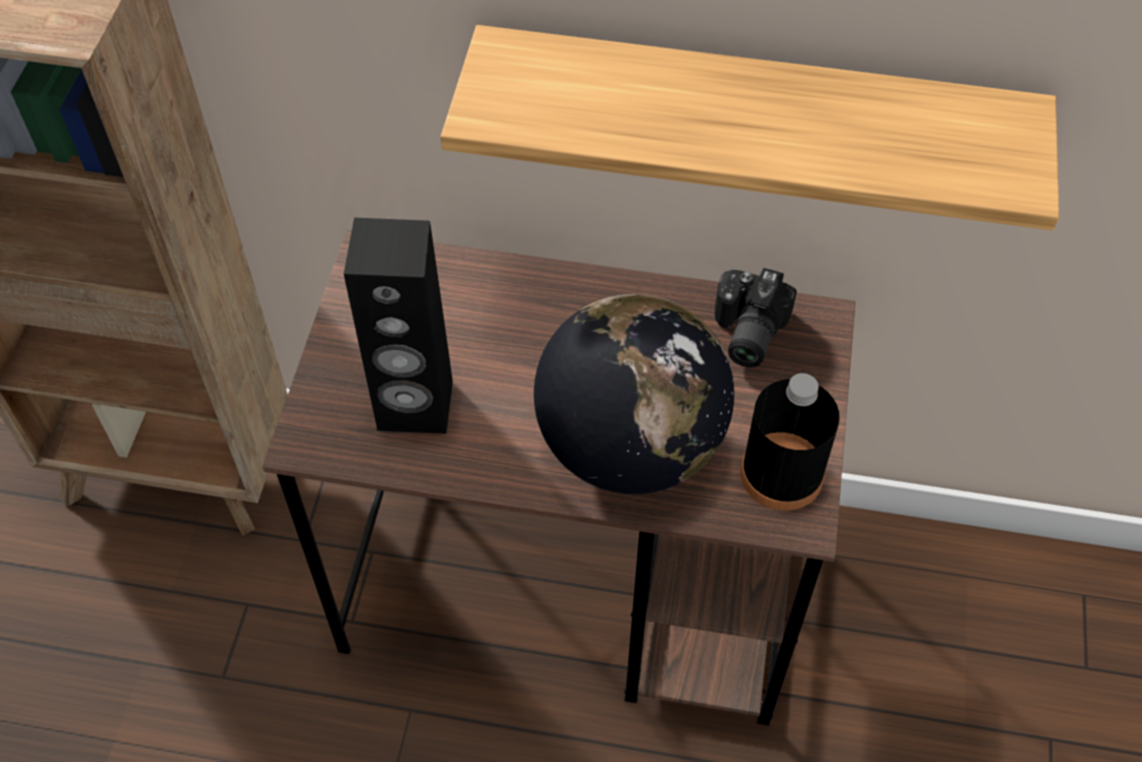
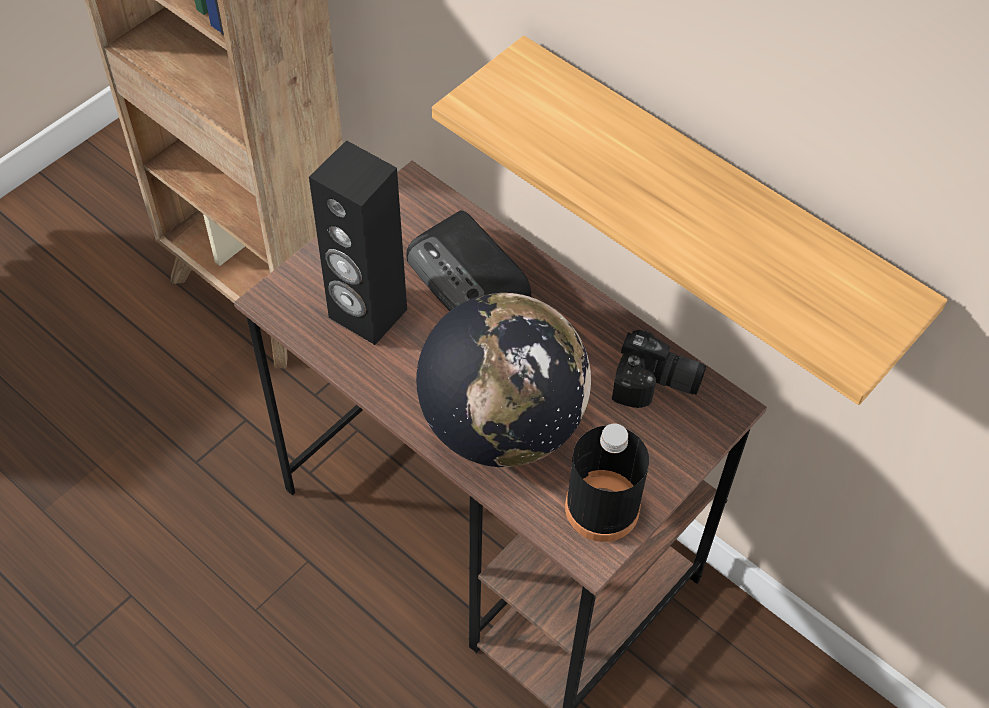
camera: 30 degrees right, 0 degrees up
(493, 319) = (469, 279): none -> radio
(744, 332) = (656, 385): camera -> camera turned 120 degrees counterclockwise

